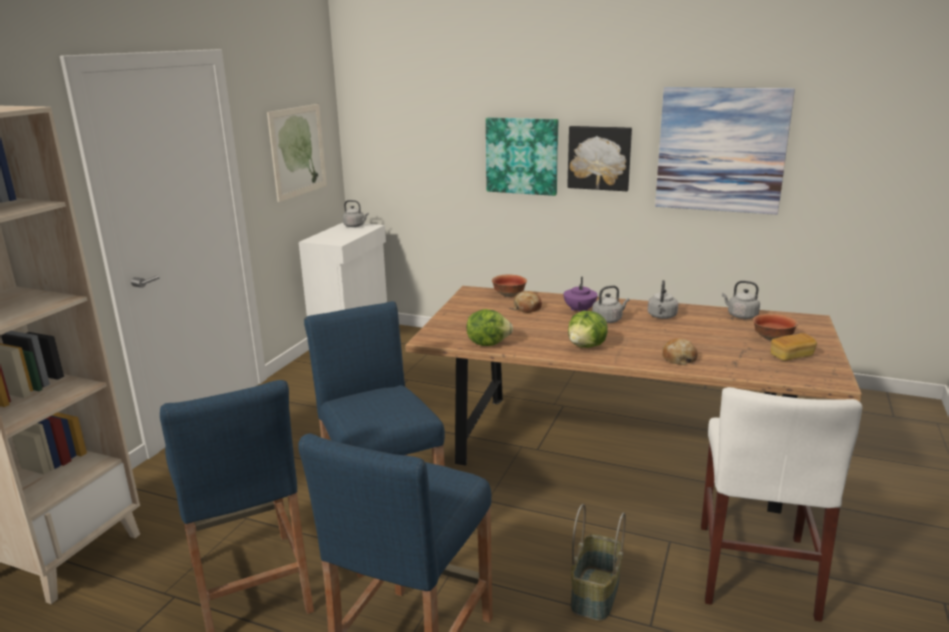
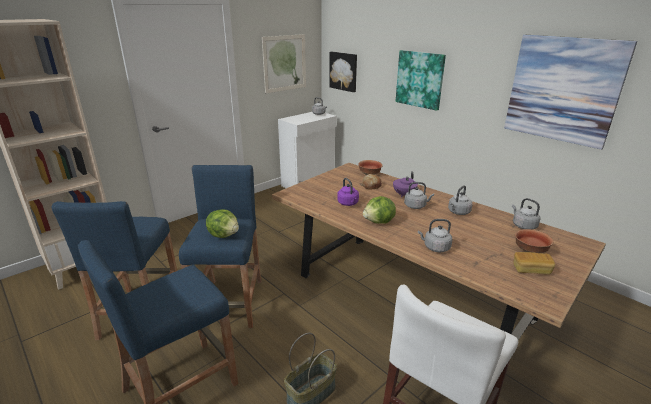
camera: 25 degrees right, 5 degrees up
(488, 343) = (319, 204): lettuce -> lettuce (224, 235)
(524, 334) = (348, 203): none -> purple kettle
(599, 158) = (470, 86): picture -> picture (344, 71)
(678, 358) = (435, 247): bread -> grey kettle

